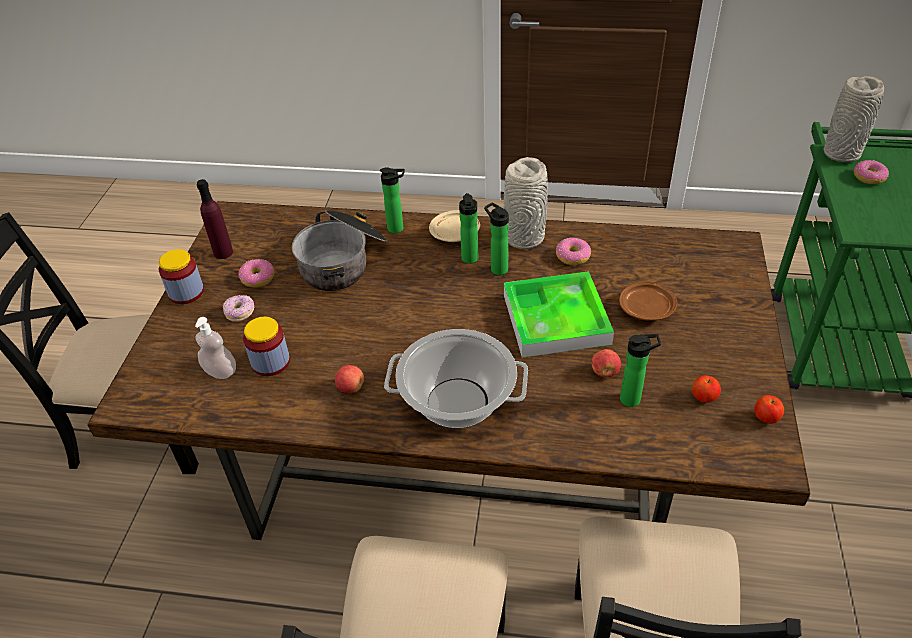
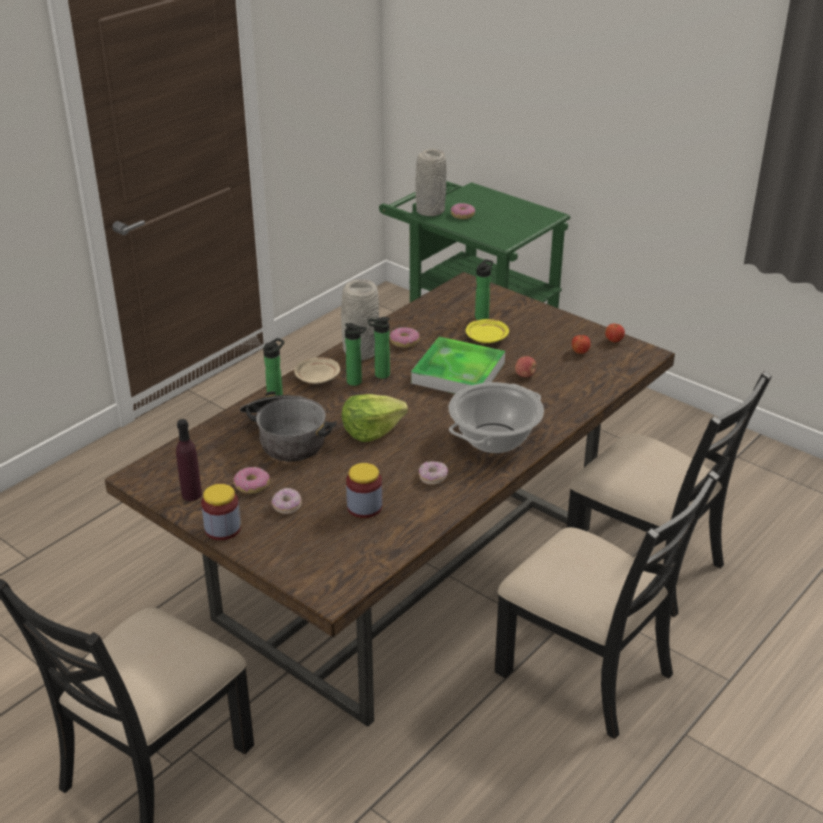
camera: 60 degrees left, 10 degrees down
(220, 371) = (347, 535): soap dispenser -> none
(351, 387) = (433, 478): apple -> donut
(398, 308) = (371, 430): none -> lettuce
(633, 399) = (557, 375): bottle -> bottle (483, 316)
(647, 309) = (487, 338): brown plate -> yellow plate

